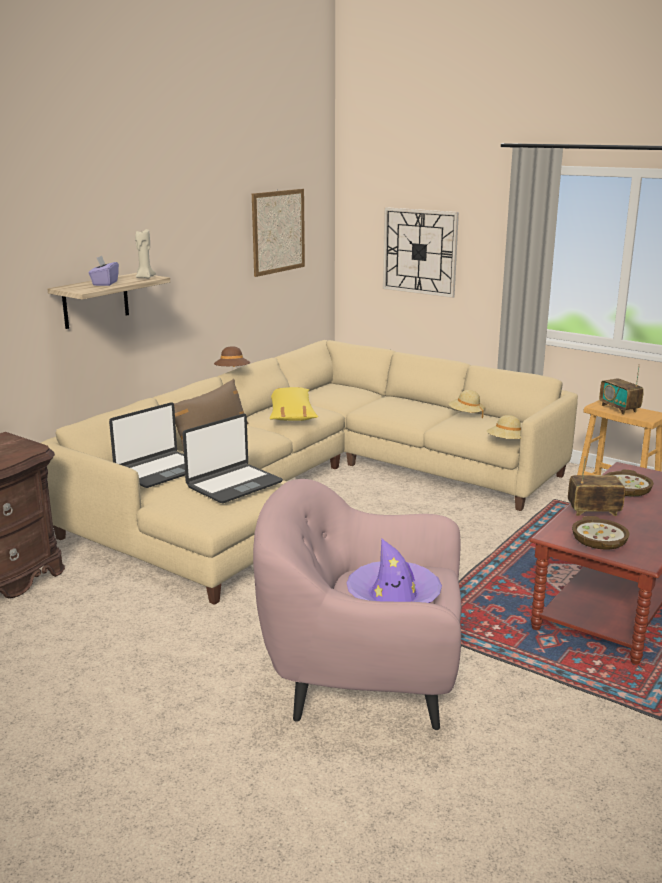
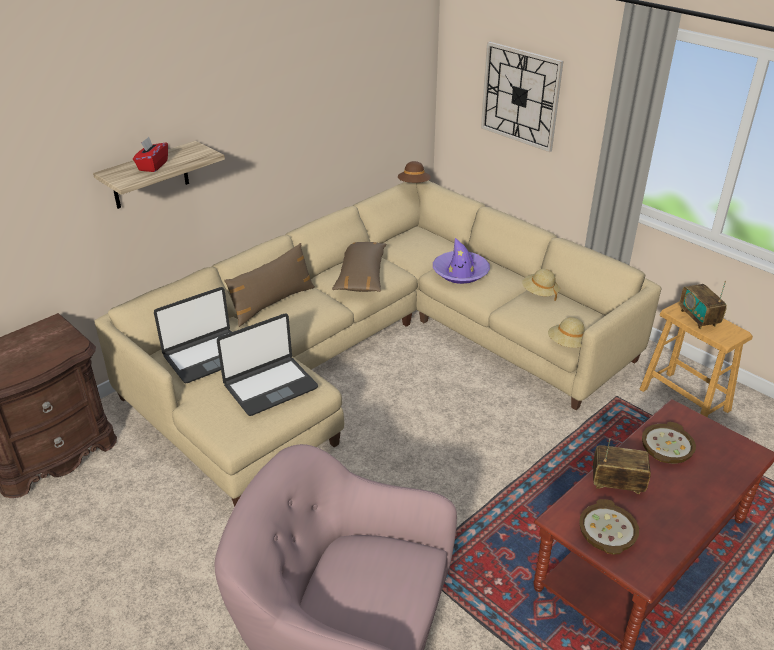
camera: 10 degrees right, 15 degrees up
(104, 283) = (152, 166): purple tissue box -> red tissue box
(145, 277) = (198, 154): beige candle -> none
(232, 372) = (304, 229): brown hat -> brown hat (414, 184)
(278, 230) = (366, 68): picture -> none
(291, 413) = (361, 274): yellow pillow -> brown pillow
(393, 596) = (366, 594): purple hat -> purple hat (460, 272)

